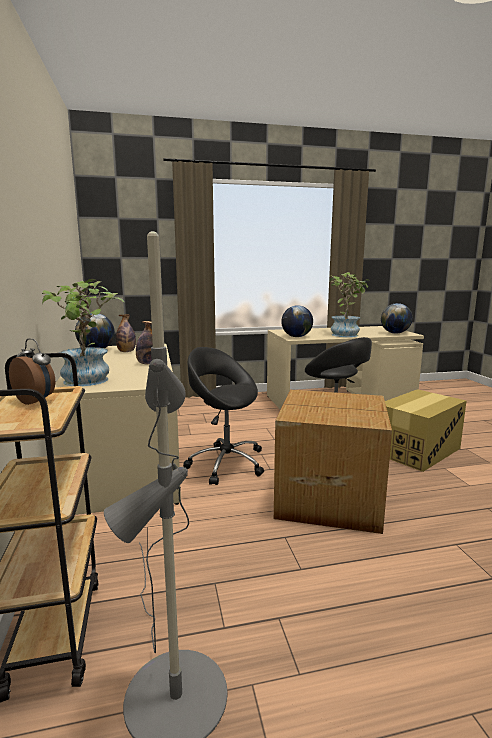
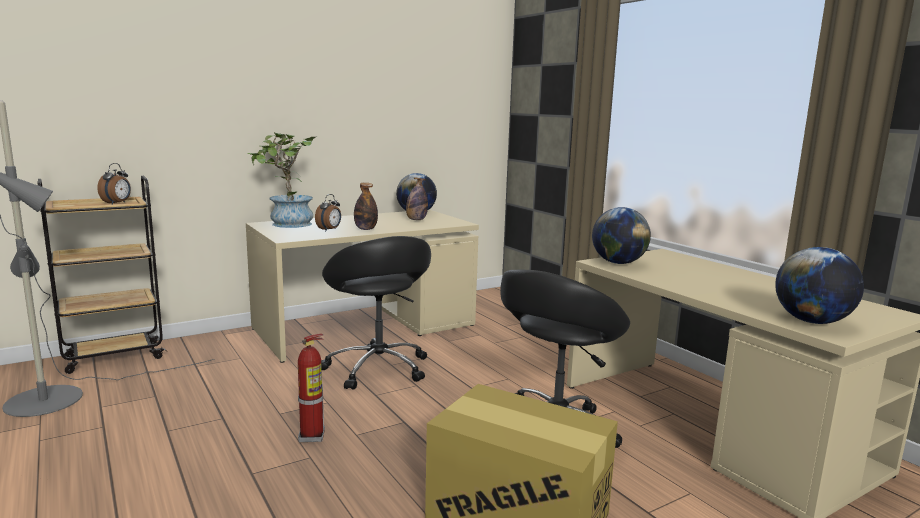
camera: 70 degrees right, 0 degrees up
(136, 371) = (329, 230): none -> alarm clock
(225, 463) = (378, 369): black office chair -> black office chair turned 150 degrees clockwise
(327, 497) = (312, 436): cardboard box -> fire extinguisher
(345, 334) = (707, 287): potted plant -> none

